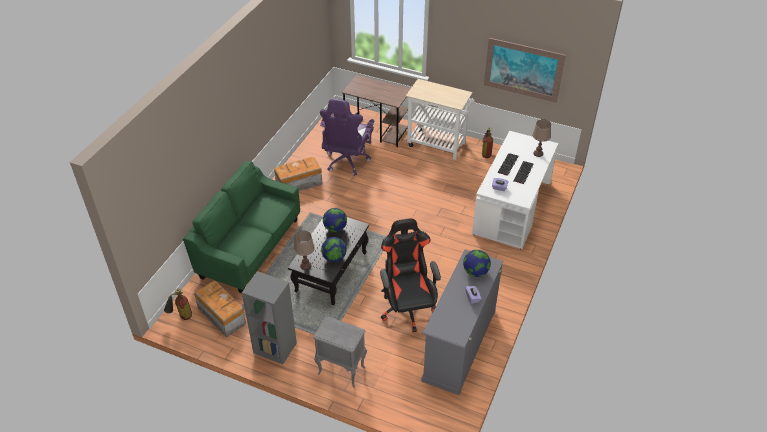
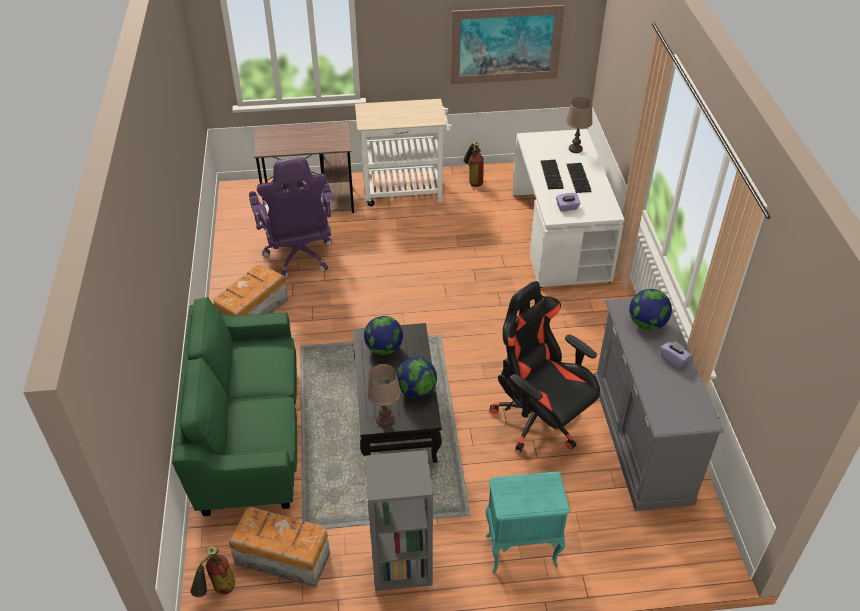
camera: 30 degrees left, 0 degrees up
(341, 370) = (521, 551): grey nightstand -> turquoise nightstand

